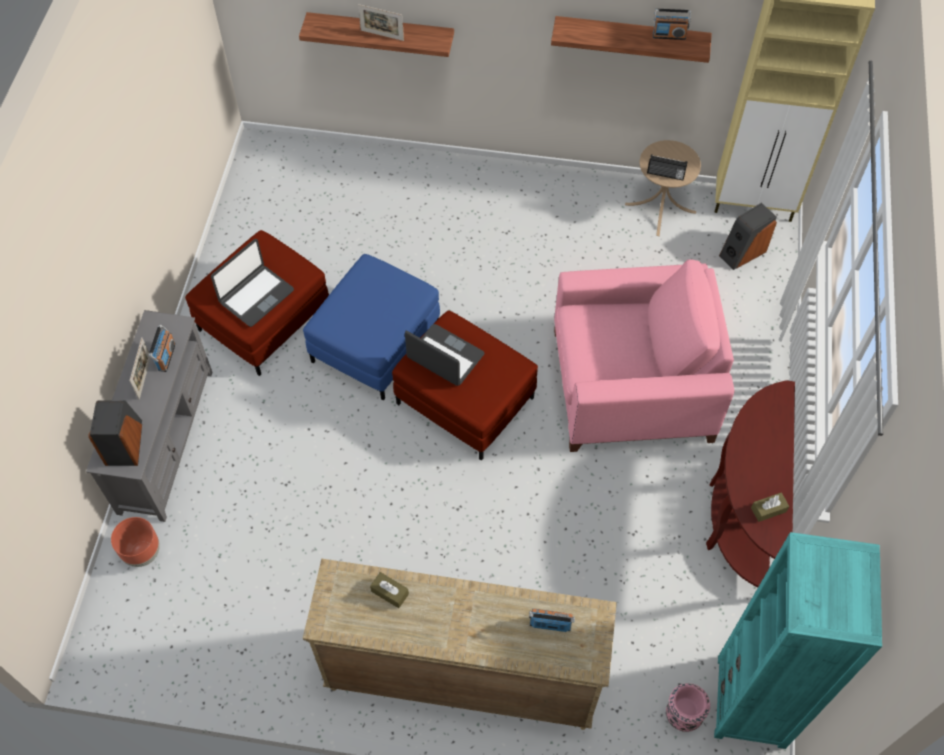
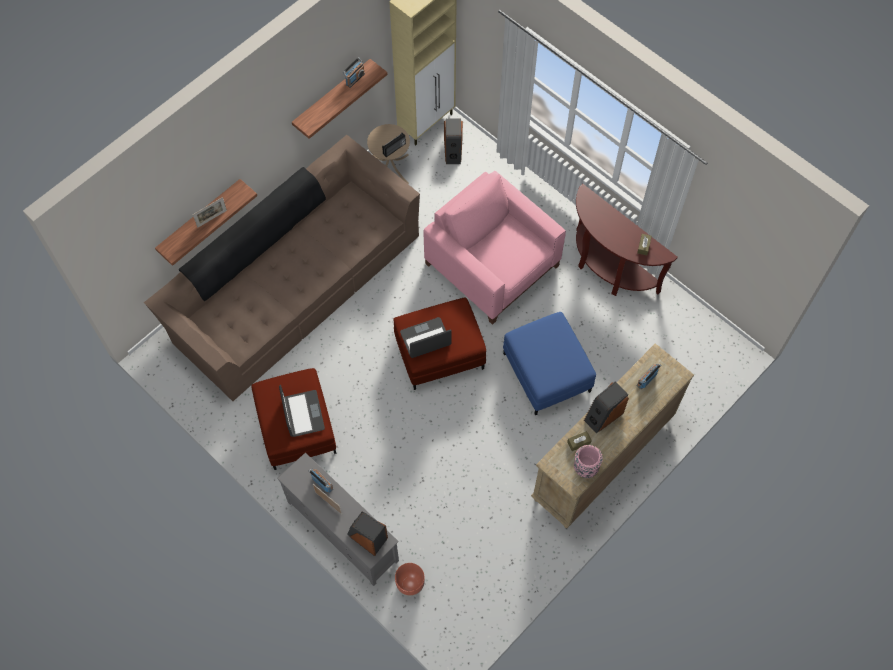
camera: 55 degrees left, 5 degrees up
(375, 344) = (364, 376): blue ottoman -> blue ottoman (547, 373)
(437, 209) = (293, 283): none -> brown sofa
(452, 600) = (603, 416): none -> speaker
(629, 386) = (493, 265): pink armchair -> pink armchair turned 75 degrees counterclockwise
(682, 715) = (692, 368): pink vase -> pink vase (585, 468)
(751, 701) = (706, 333): turquoise bookcase -> none

